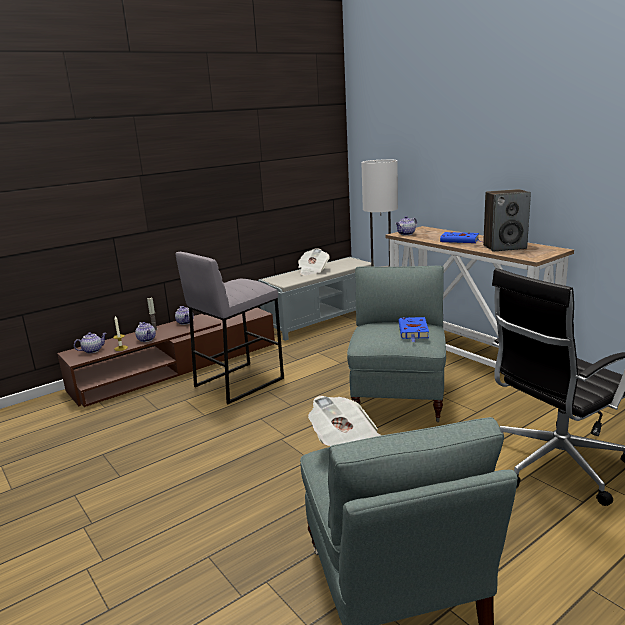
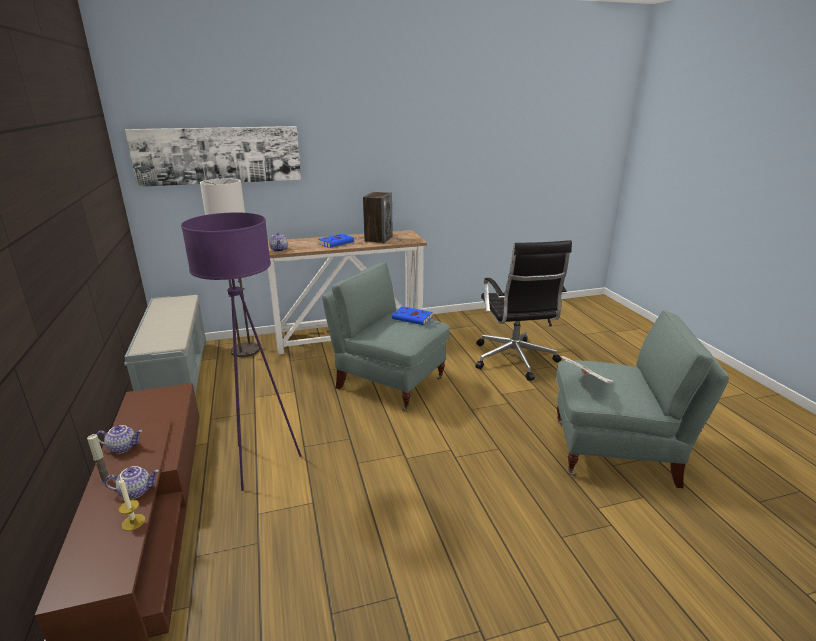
camera: 70 degrees left, 5 degrees up
(92, 350) = (96, 559): teapot -> none
(238, 382) = (260, 462): grey stool -> purple floor lamp
(312, 271) = (162, 323): newspaper -> none
(404, 138) = (218, 155): none -> picture

